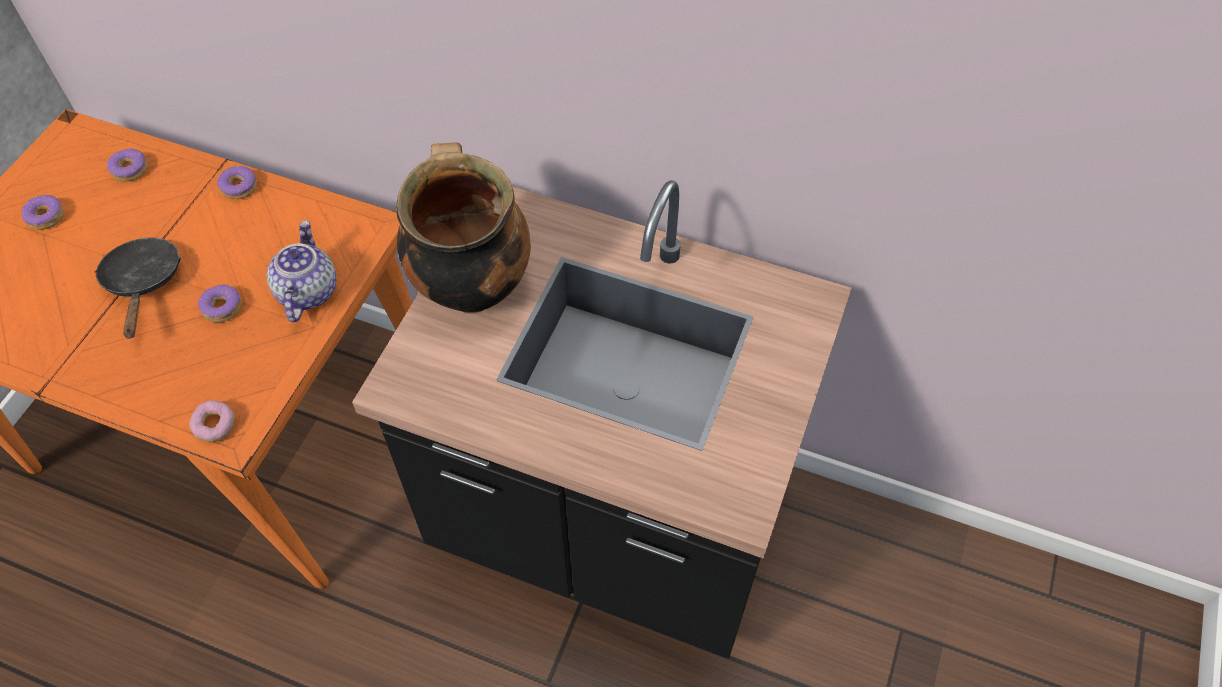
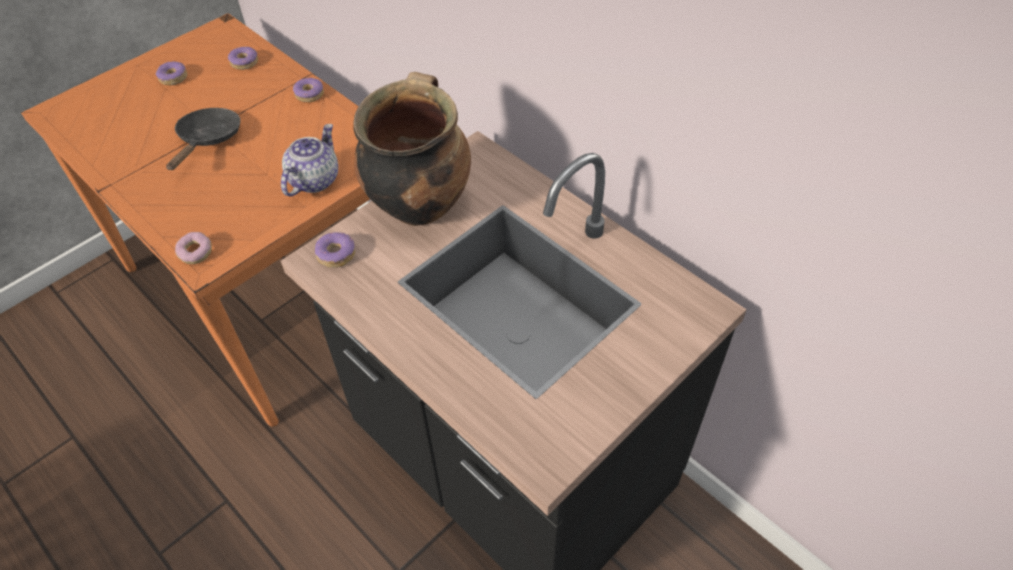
camera: 25 degrees right, 5 degrees down
(222, 308) = (249, 172): donut -> donut (336, 254)

